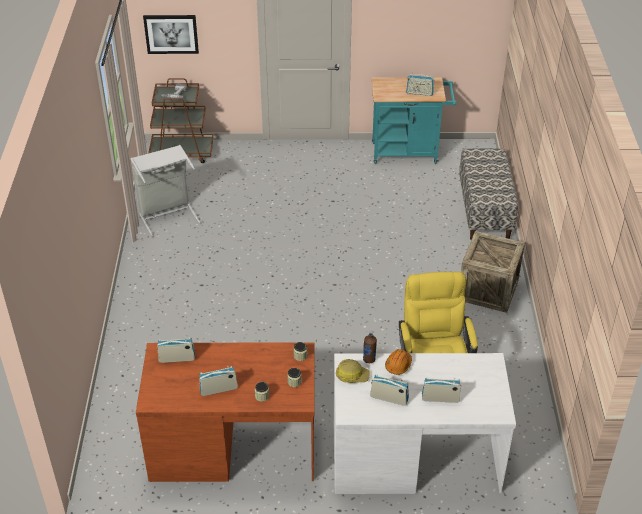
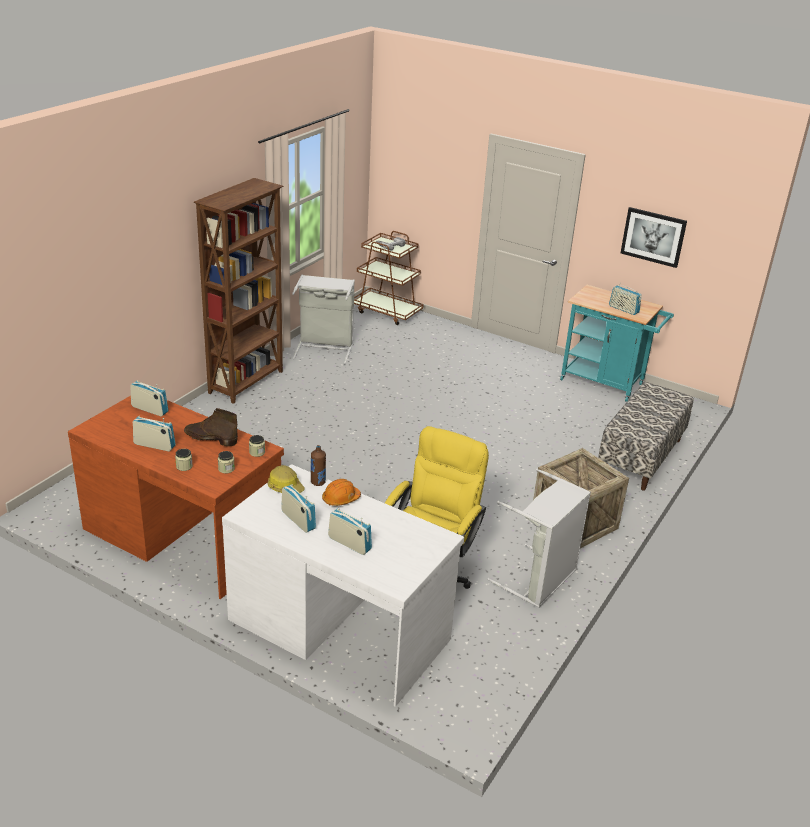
camera: 30 degrees right, 10 degrees down
(137, 278) = (247, 382): none -> brown bookcase
(171, 34) = (404, 184): picture -> picture (653, 237)
(252, 361) = (210, 438): none -> brown boot
(505, 348) = (540, 580): none -> grey laundry basket

